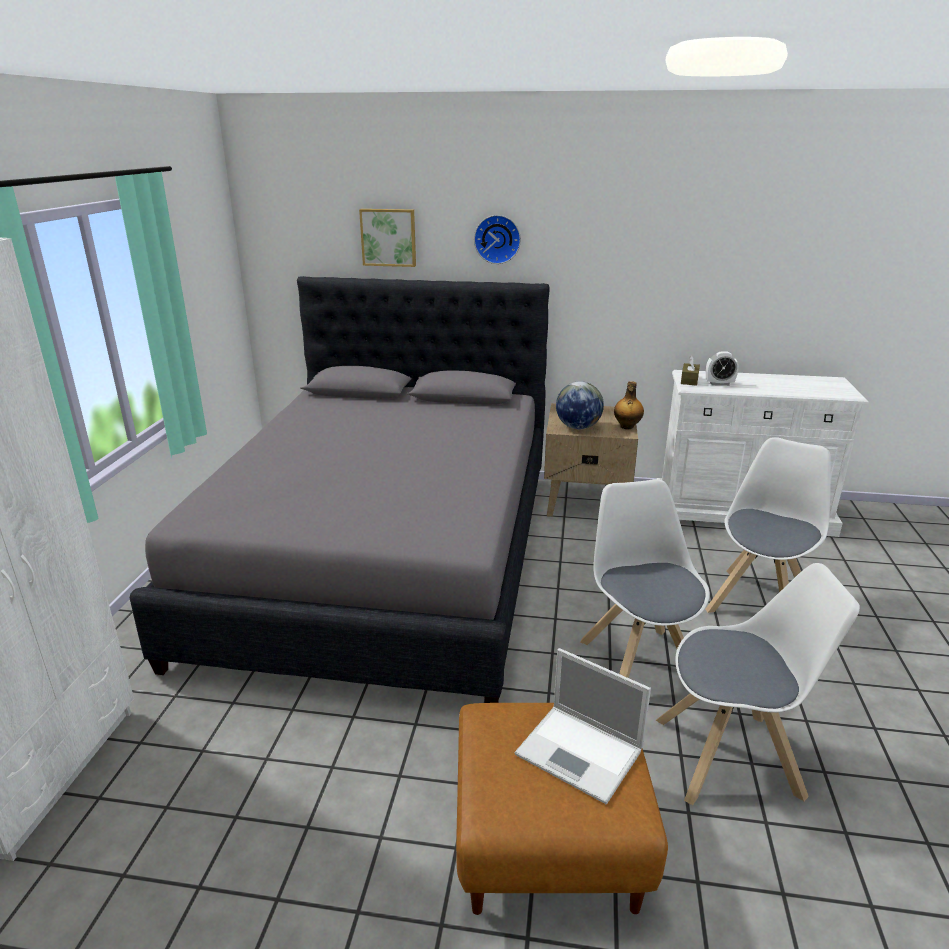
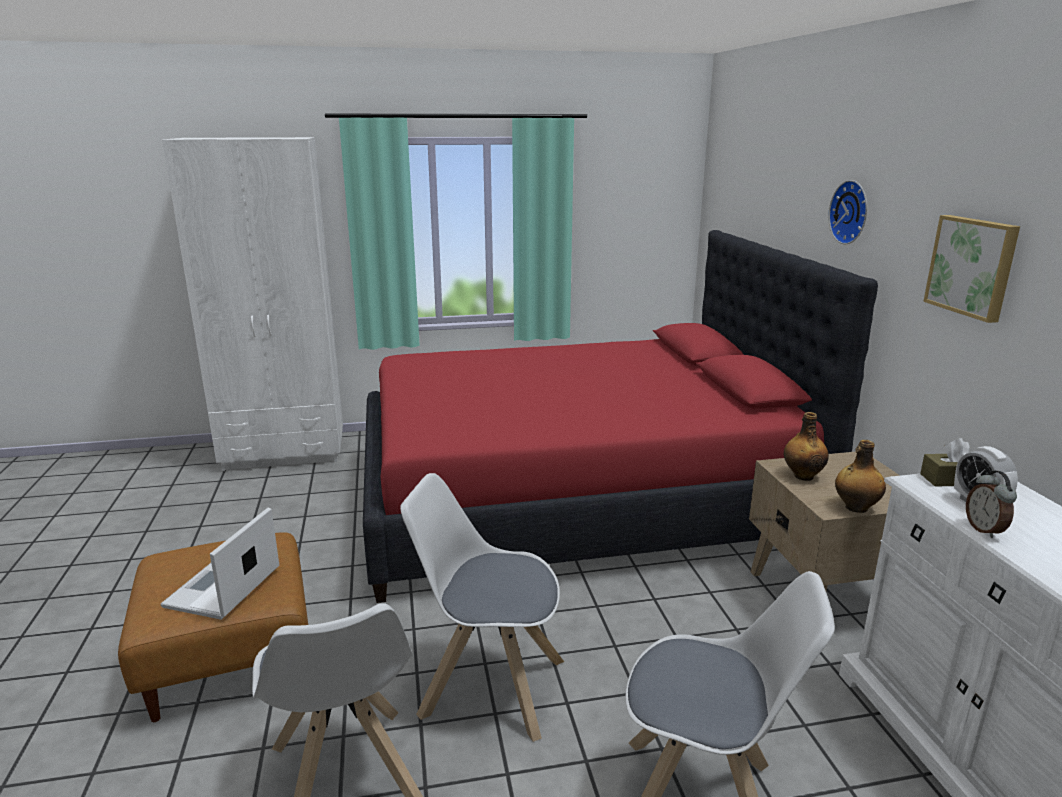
camera: 70 degrees right, 5 degrees down
(387, 556) = (577, 497): grey bed -> red bed
(388, 237) = (777, 199): picture -> picture (973, 266)
(578, 427) = (803, 476): globe -> bottle
(638, 662) = (488, 686): chair -> chair turned 135 degrees counterclockwise
(747, 390) = (985, 530): none -> alarm clock

